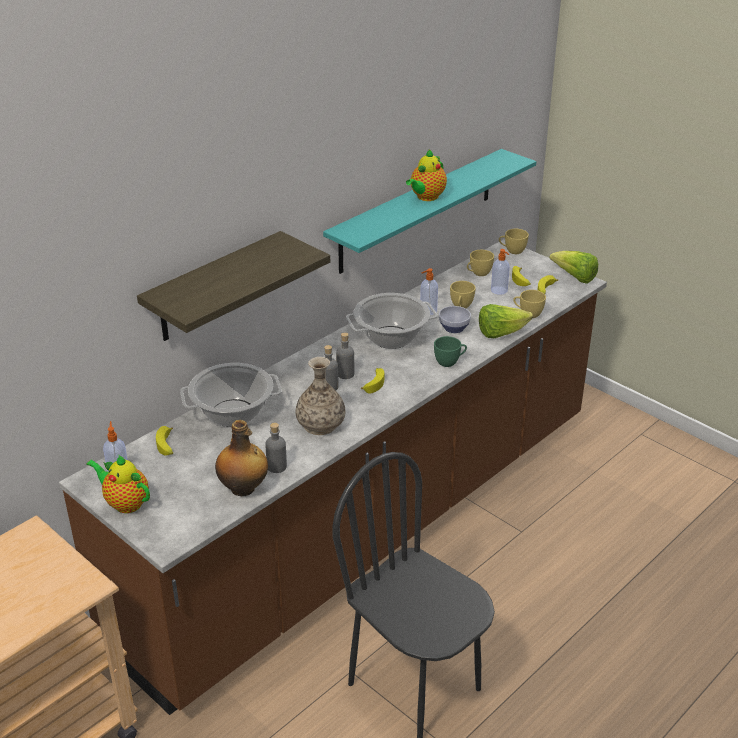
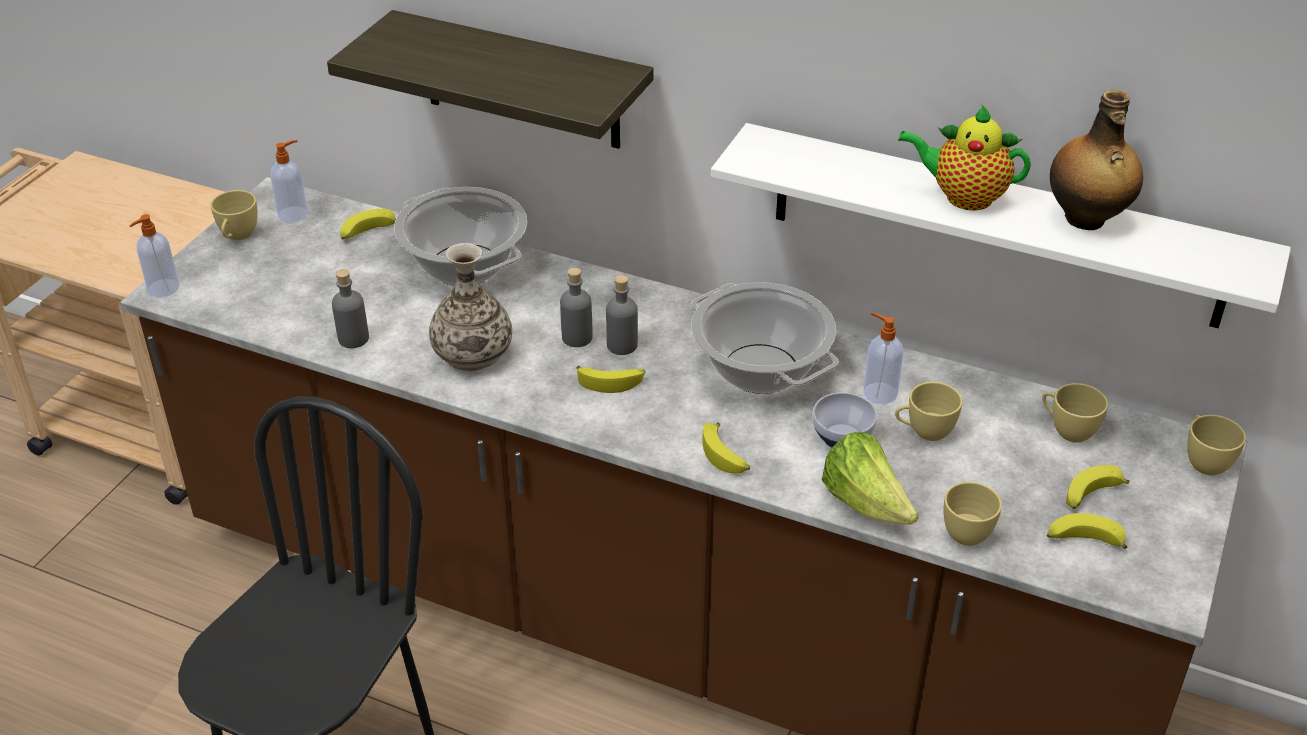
camera: 70 degrees right, 5 degrees up
(125, 503) = (237, 236): teapot -> yellow cup
(243, 489) = (293, 323): bottle -> bottle (1085, 219)
(417, 210) = (995, 226): turquoise shelf -> white shelf
(450, 362) = (725, 456): green cup -> banana
(499, 290) = (1025, 472): soap dispenser -> soap dispenser (162, 289)
(574, 278) = (1173, 578): lettuce -> none

